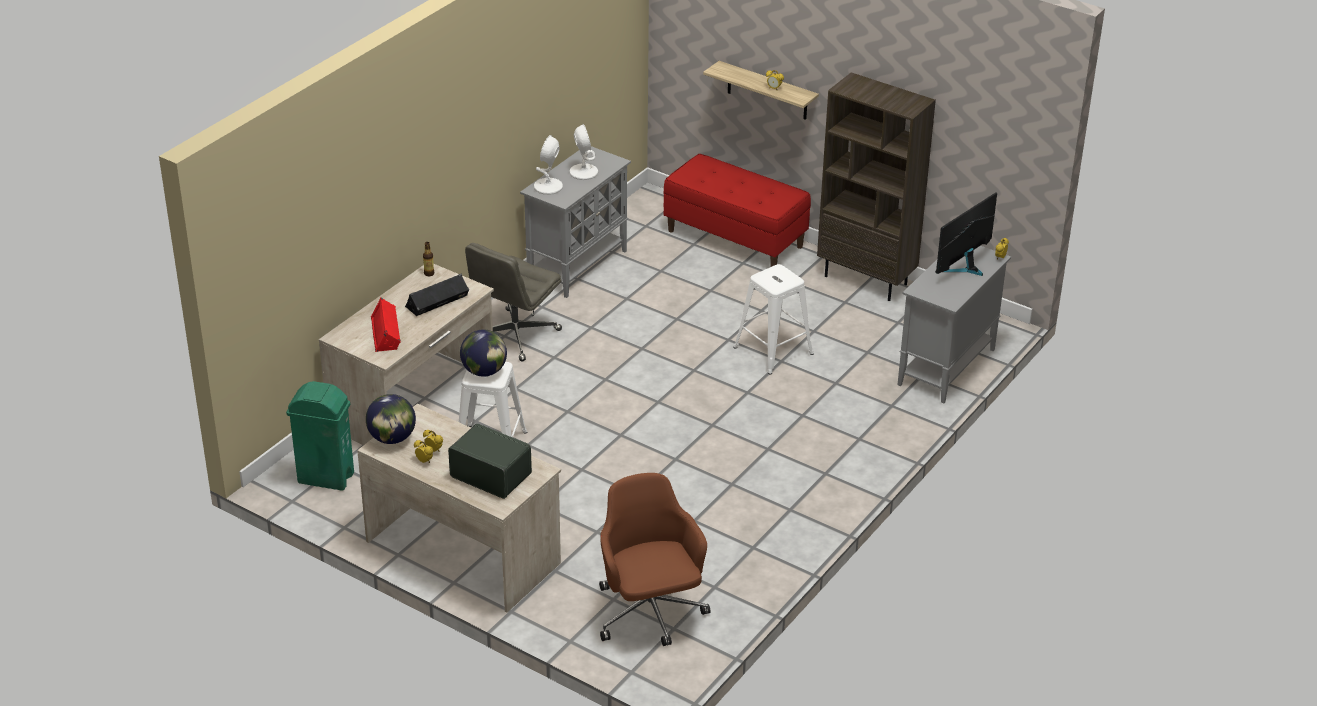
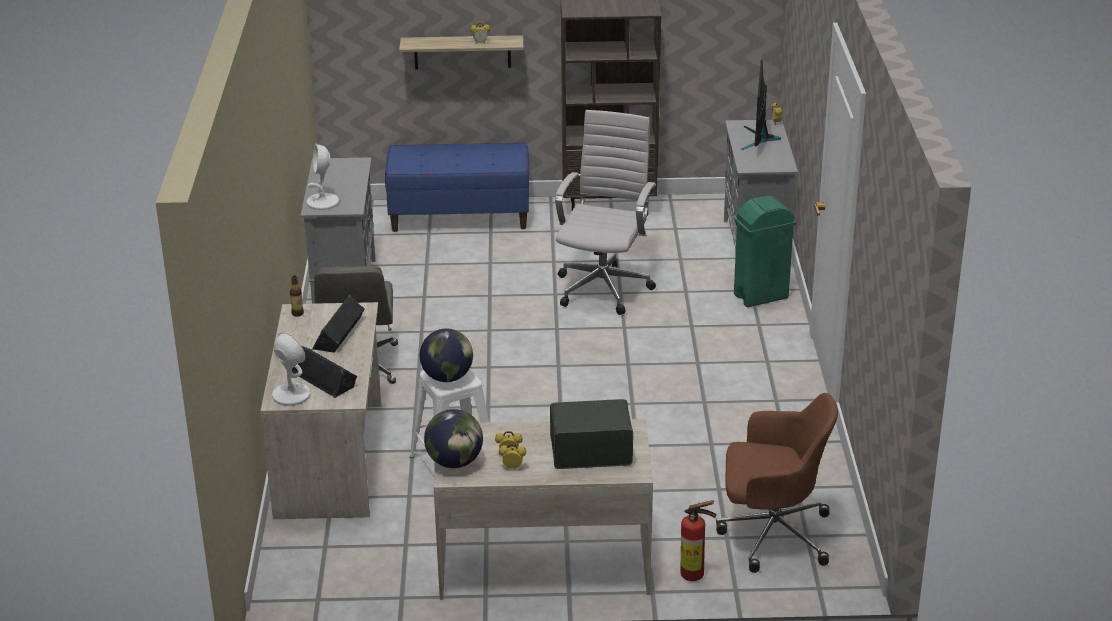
camera: 35 degrees left, 5 degrees down
(325, 478) = (326, 563): green trash can -> green trash can (760, 296)
(387, 332) = (323, 377): red speaker -> black speaker
(555, 616) = (695, 576): none -> fire extinguisher
(583, 172) = (340, 180): white table lamp -> white table lamp (291, 395)
(649, 613) = (771, 534): brown office chair -> brown office chair turned 150 degrees clockwise
(735, 238) = (460, 216): red bench -> blue bench
(774, 350) = (604, 287): white stool -> white office chair

